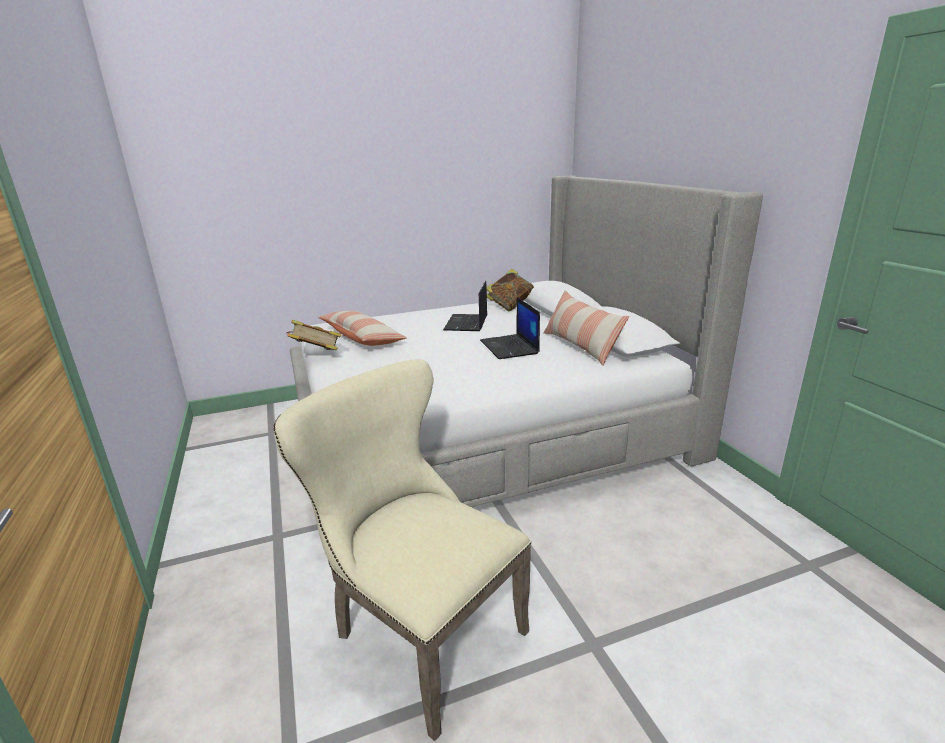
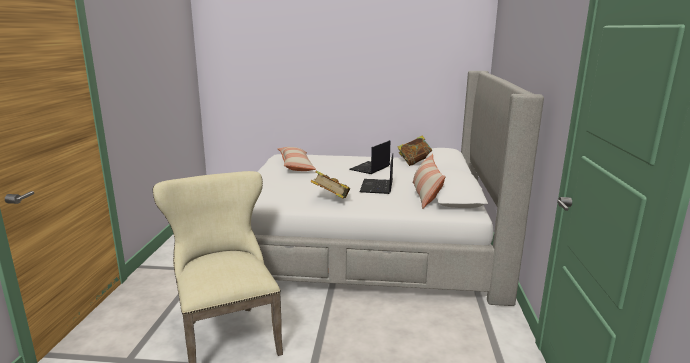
camera: 25 degrees right, 5 degrees down
(316, 356) = (260, 171): book -> book (331, 200)

